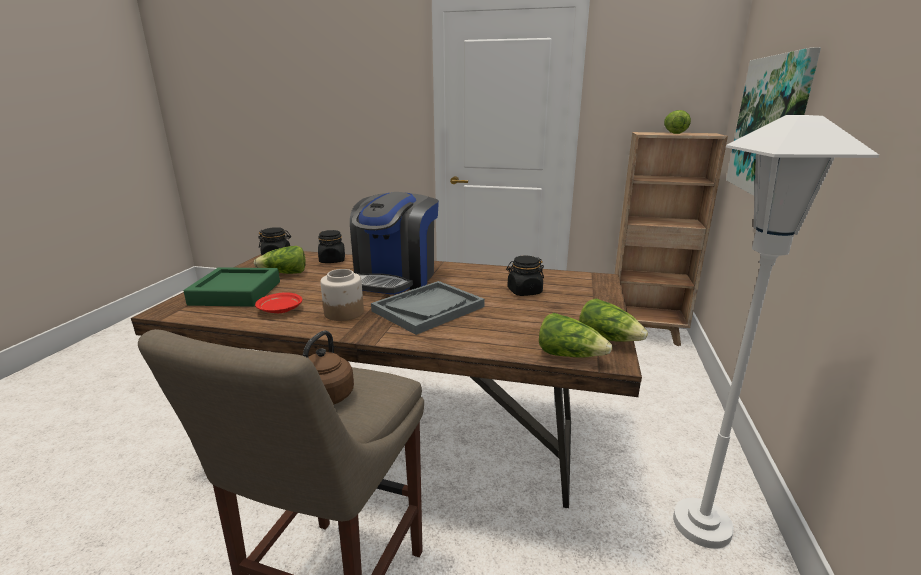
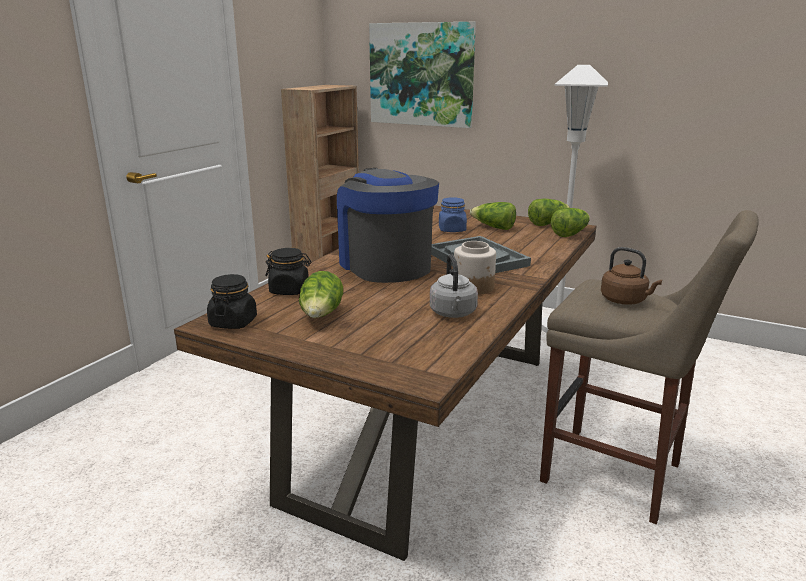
camera: 75 degrees left, 0 degrees up
(236, 293) = (381, 340): green tray -> none
(280, 310) = (453, 314): red plate -> grey kettle
(396, 278) = (385, 265): coffee machine -> coffee machine turned 150 degrees counterclockwise
(524, 291) = (452, 230): black jar -> blue jar
(674, 133) = (314, 86): lettuce -> lettuce (493, 227)

